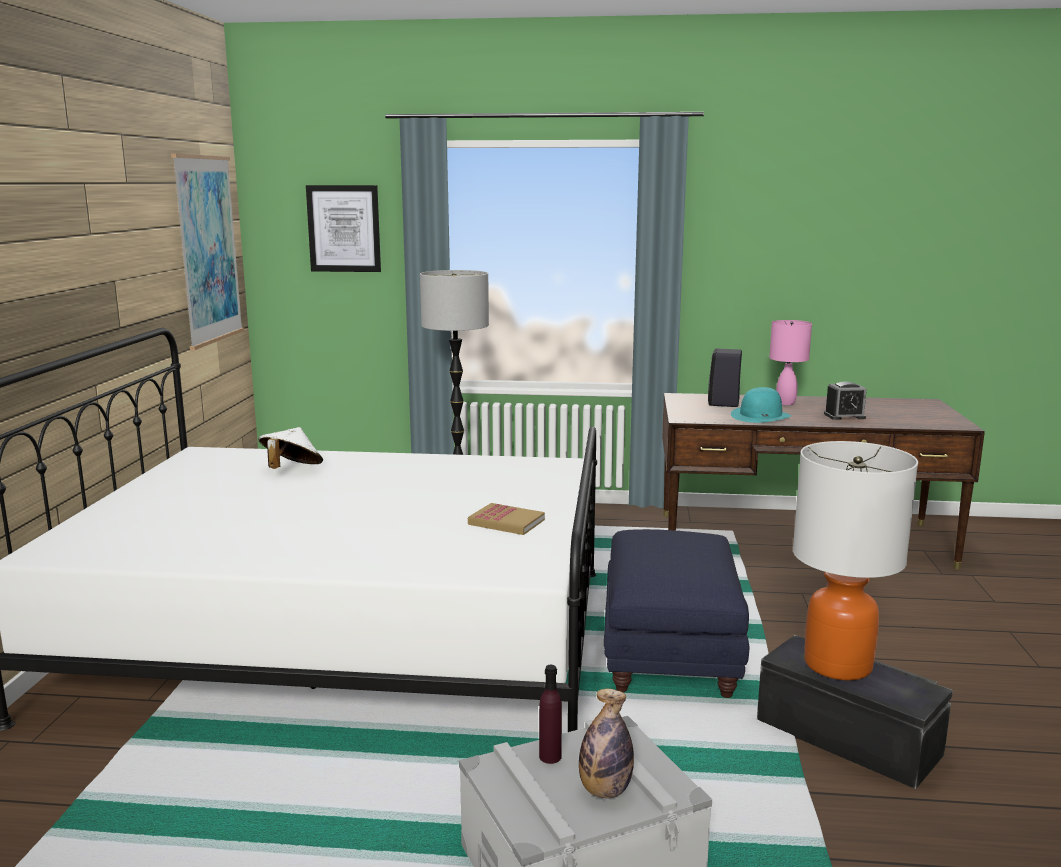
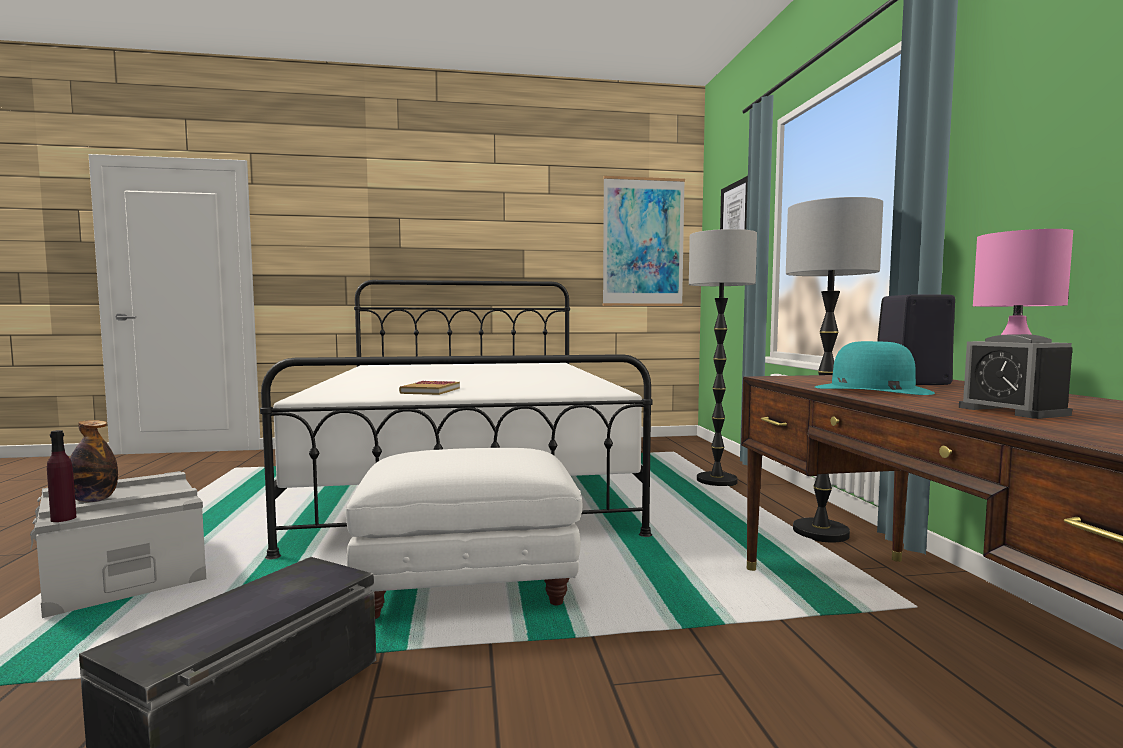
camera: 75 degrees right, 10 degrees down
(291, 470) = (529, 369): white hat -> none
(550, 756) = (160, 486): purple bottle -> purple bottle (63, 518)
(611, 521) = (820, 532): none -> floor lamp
(669, 654) = (470, 583): blue ottoman -> white ottoman
(837, 665) = (275, 597): table lamp -> none

